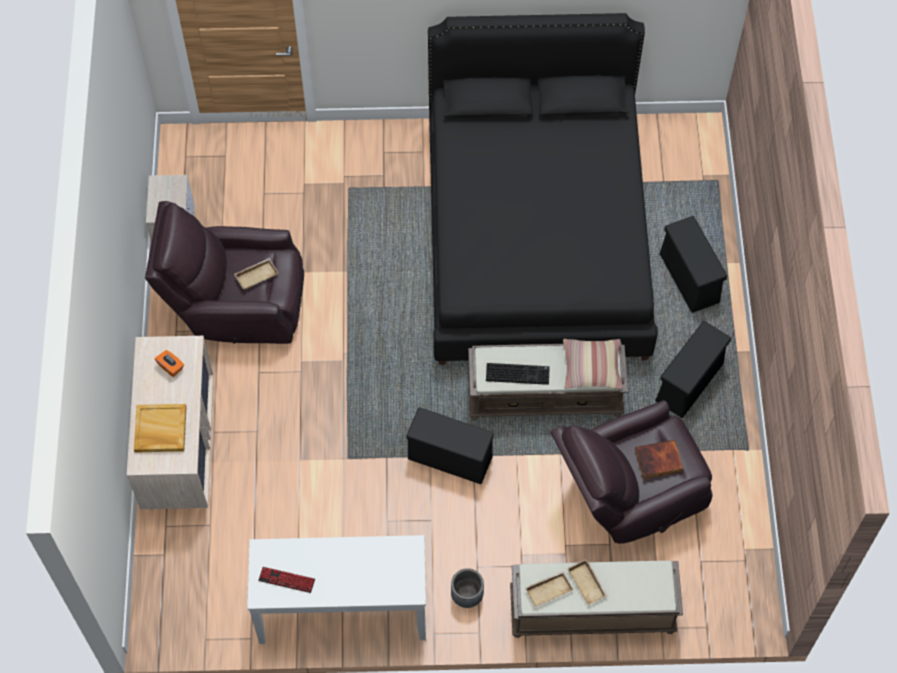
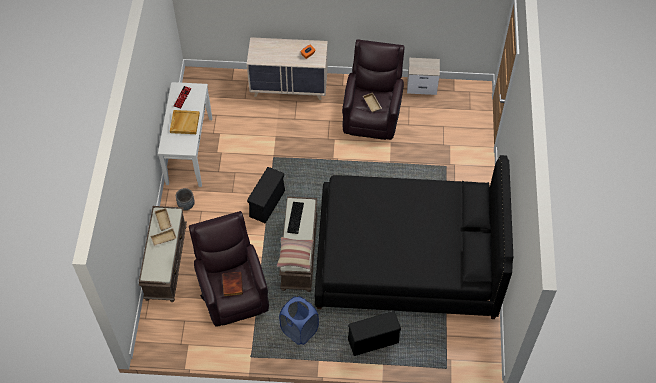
camera: 95 degrees right, 5 degrees down
(160, 430) = (272, 50): beige tray -> beige tray (184, 123)
(689, 383) = (299, 330): black storage box -> blue laundry basket

